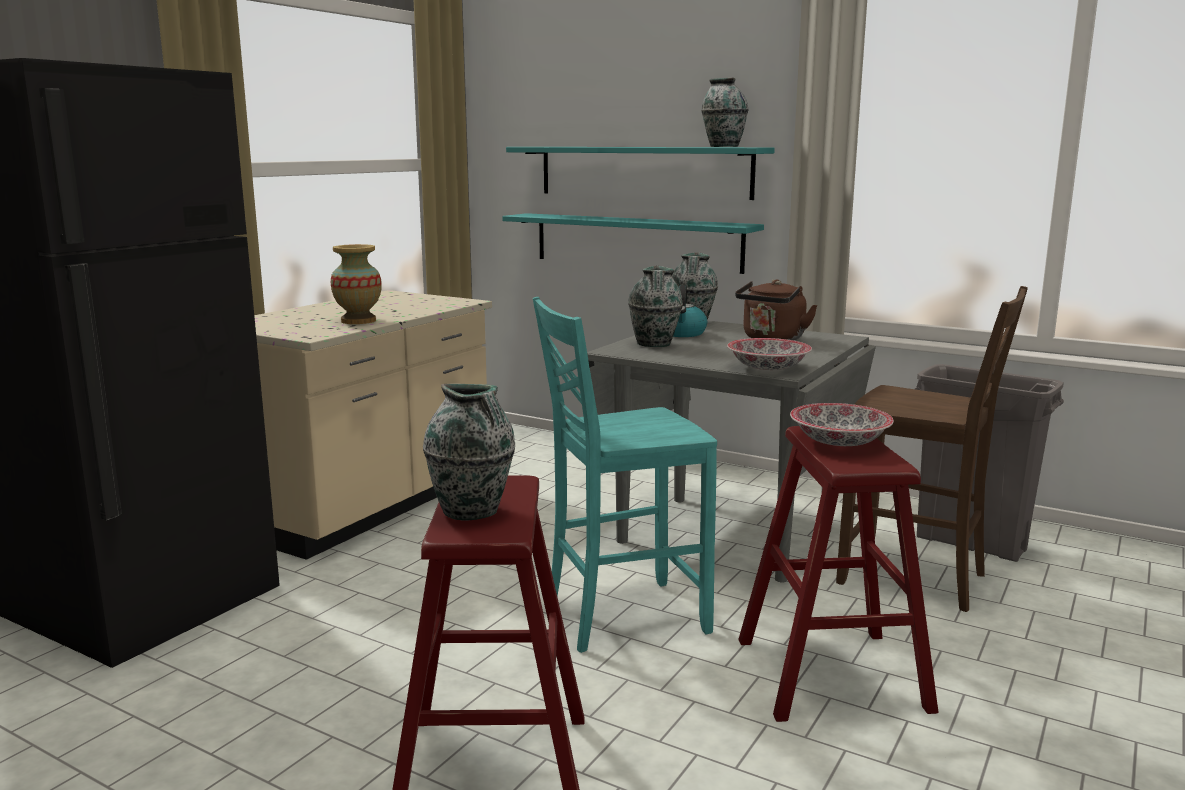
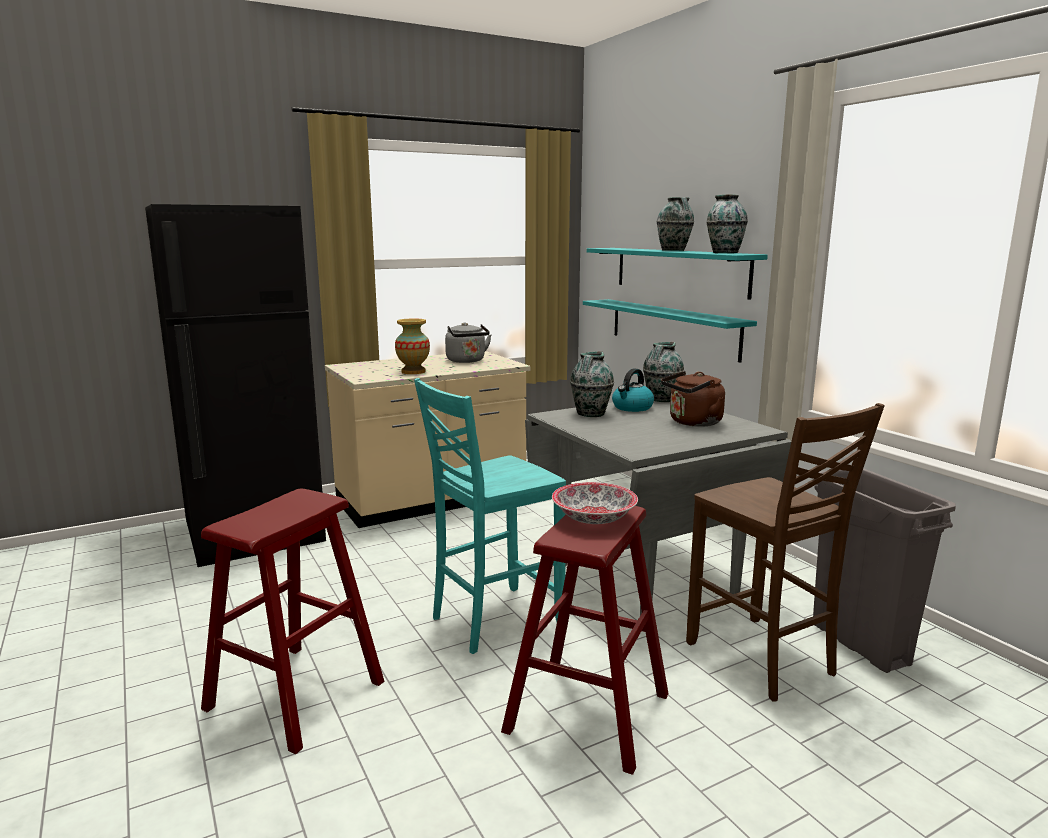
camera: 30 degrees right, 0 degrees up
(398, 303) = (467, 361): none -> grey kettle
(472, 511) = (264, 514): vase -> vase (673, 250)
(621, 617) = (493, 620): turquoise chair -> turquoise chair turned 45 degrees counterclockwise
(767, 368) = (631, 446): bowl -> none

